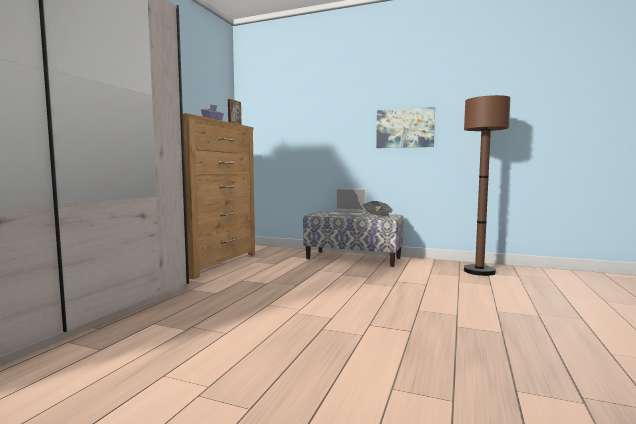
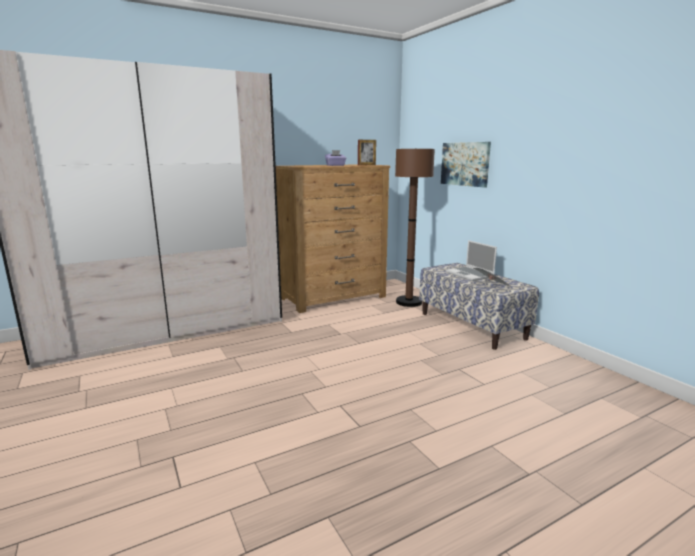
camera: 40 degrees right, 10 degrees up
(405, 128) = (557, 172): picture -> picture (465, 164)
(479, 271) = (595, 390): brown floor lamp -> brown floor lamp (408, 302)

